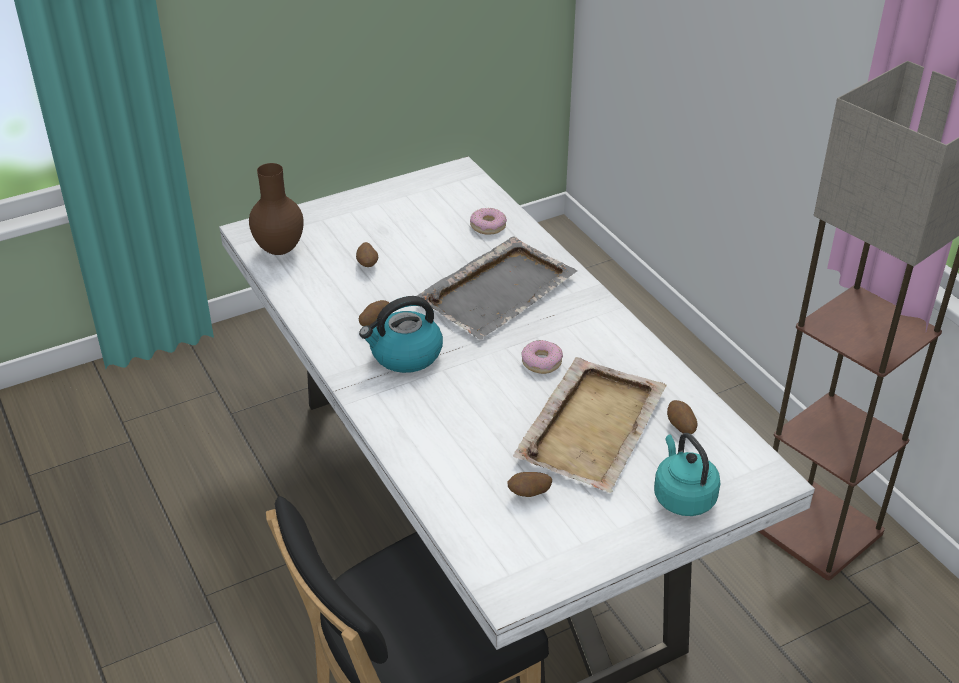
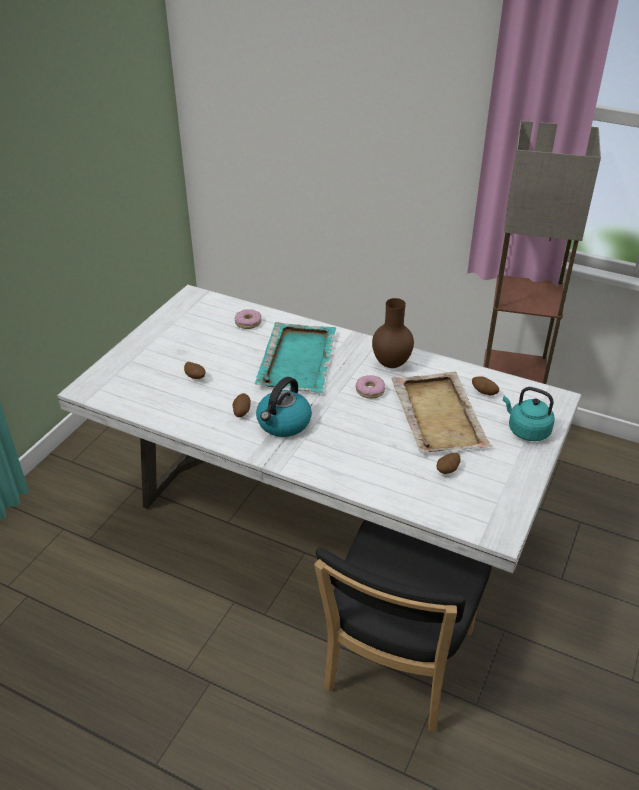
camera: 35 degrees left, 0 degrees up
(279, 251) = (122, 393): brown vase -> brown vase (392, 364)
(498, 290) = (298, 359): grey tray -> turquoise tray

